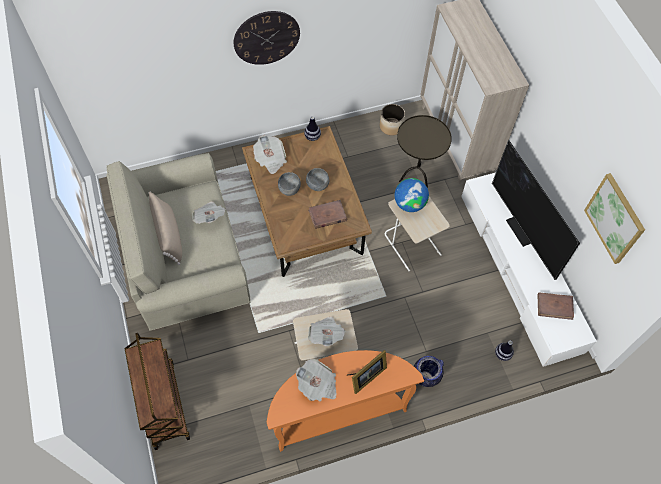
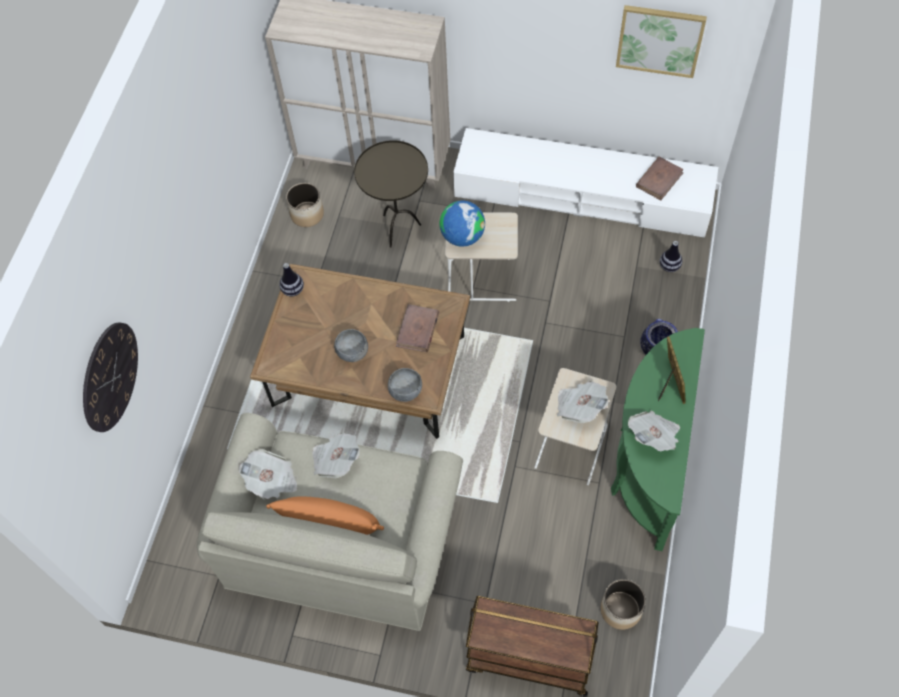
camera: 55 degrees left, 0 degrees up
(169, 234) = (329, 522): beige pillow -> orange pillow
(224, 444) = (620, 610): none -> planter
(266, 38) = (176, 231): wall clock -> wall clock (109, 377)
(270, 159) = (293, 353): newspaper -> newspaper (272, 481)
(317, 185) = (367, 319): grey bowl -> grey bowl (405, 392)
(338, 412) = (647, 464): orange console table -> green console table
(522, 230) = (552, 156): television -> none

